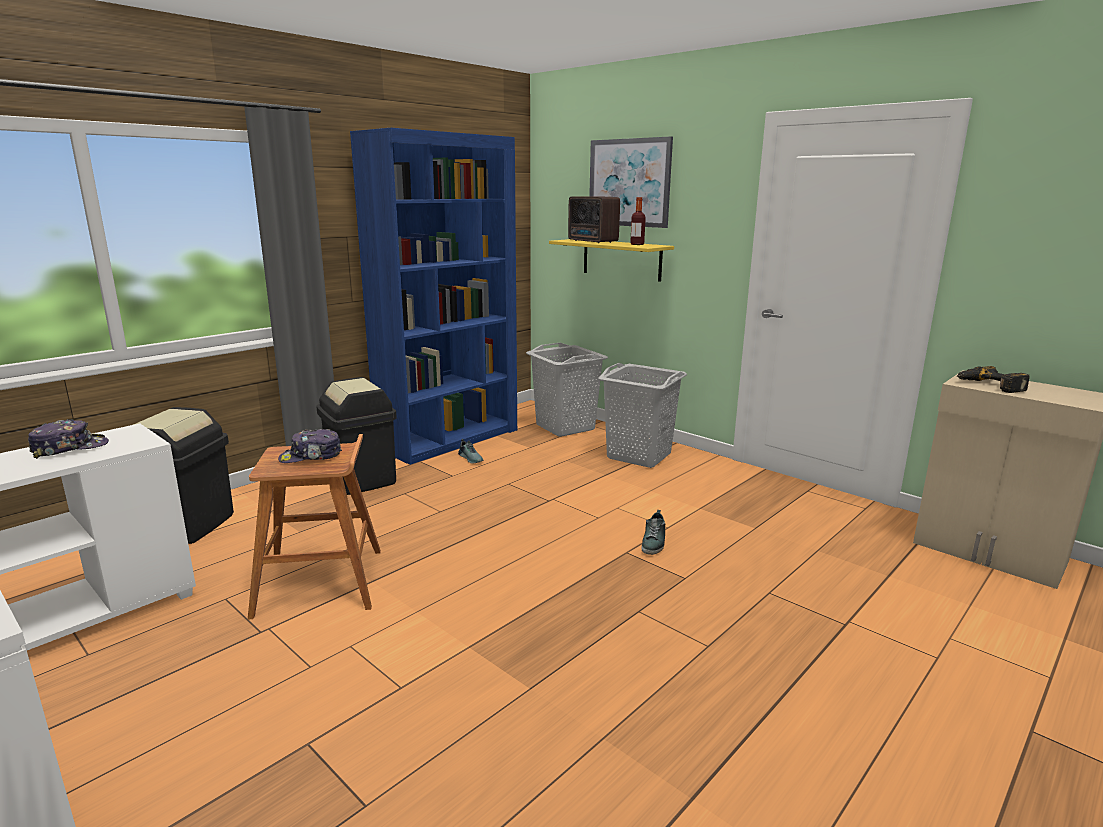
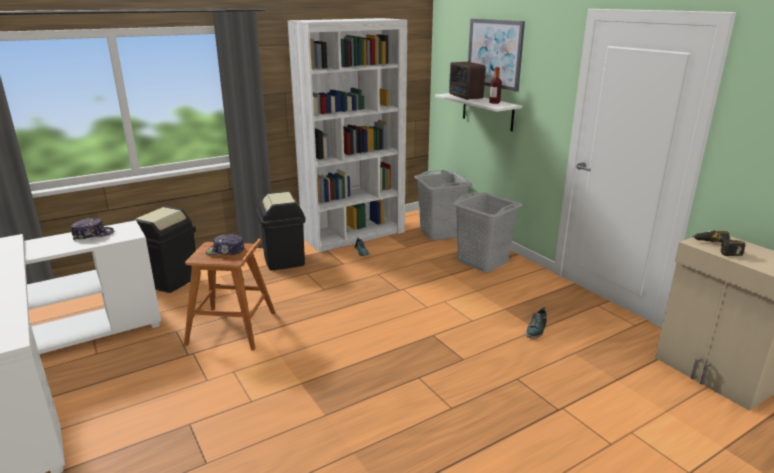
camera: 15 degrees right, 5 degrees up
(449, 439) = (354, 235): blue bookcase -> white bookcase
(621, 259) = (487, 111): yellow shelf -> white shelf
(654, 542) = (456, 330): shoe -> shoe (536, 329)

